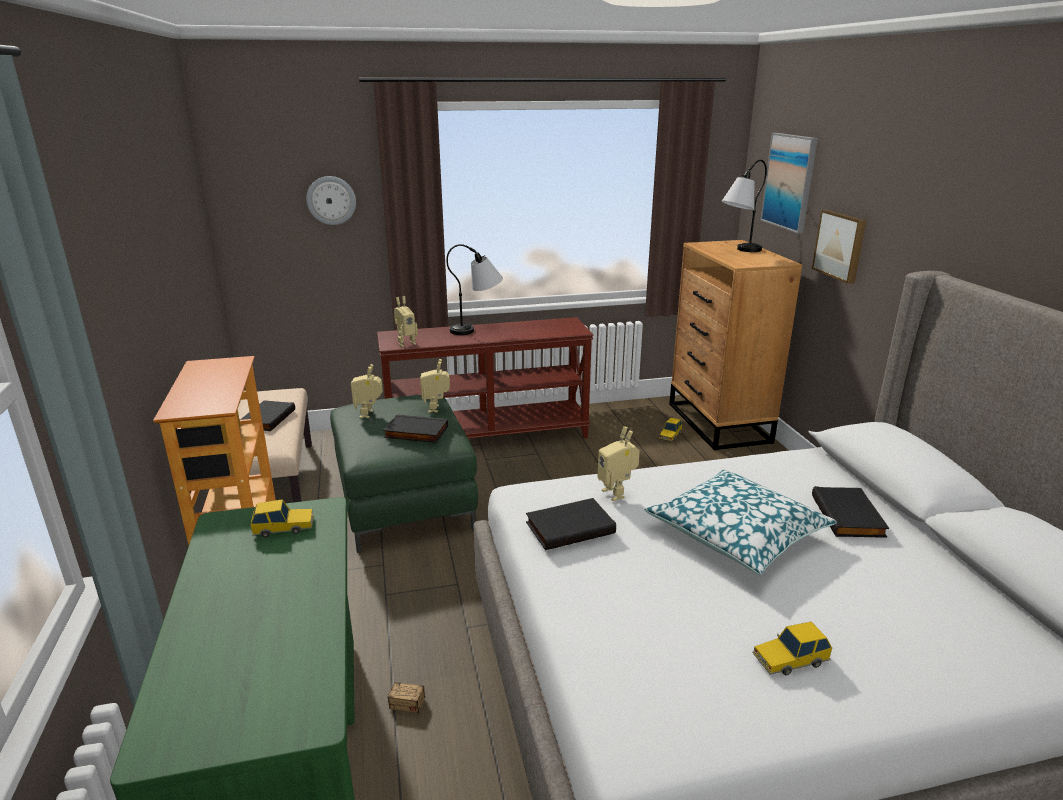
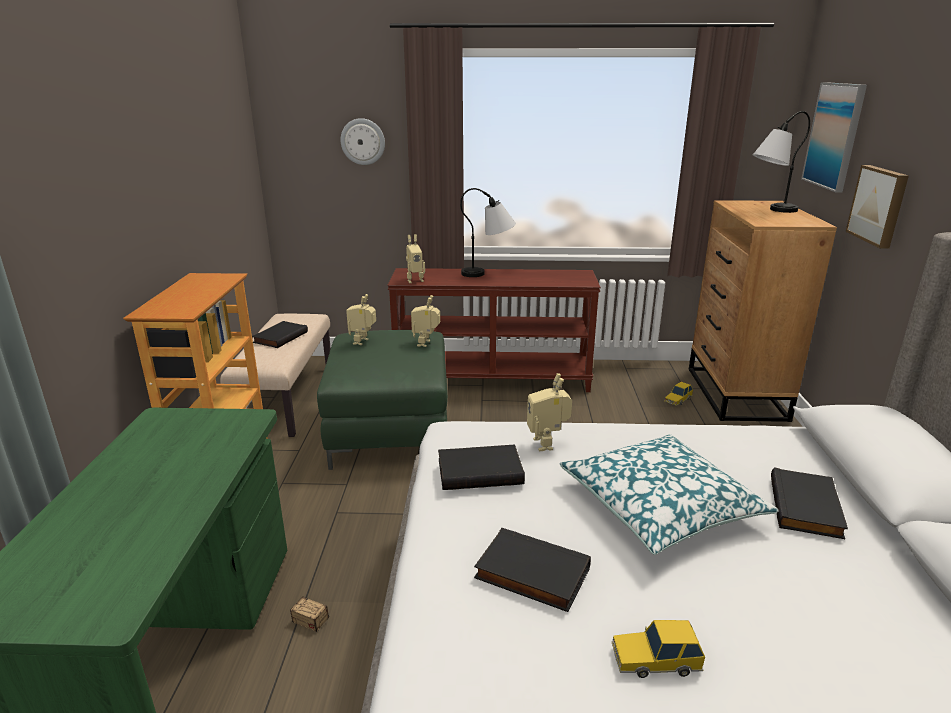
camera: 15 degrees right, 0 degrees up
(284, 527) = (206, 430): toy car -> none
(415, 433) = (395, 363): black book -> black book (530, 574)

